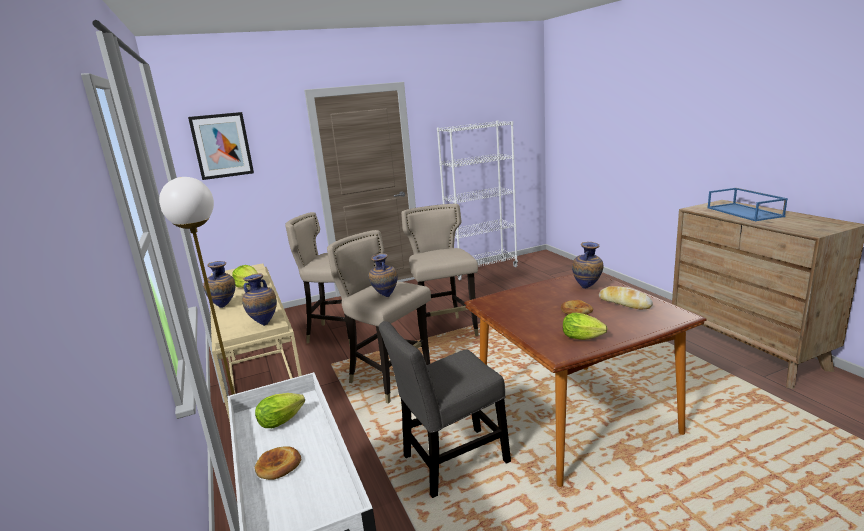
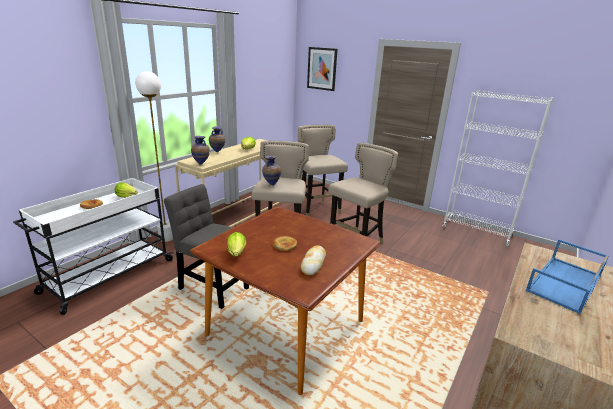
camera: 55 degrees right, 5 degrees up
(587, 288) = (333, 244): vase -> none

